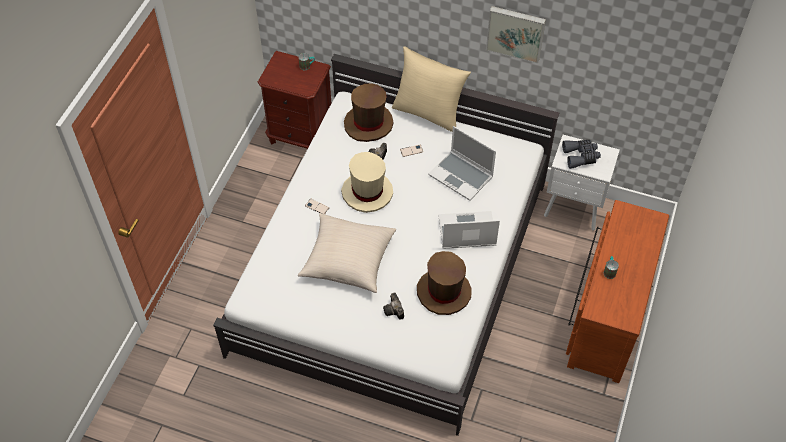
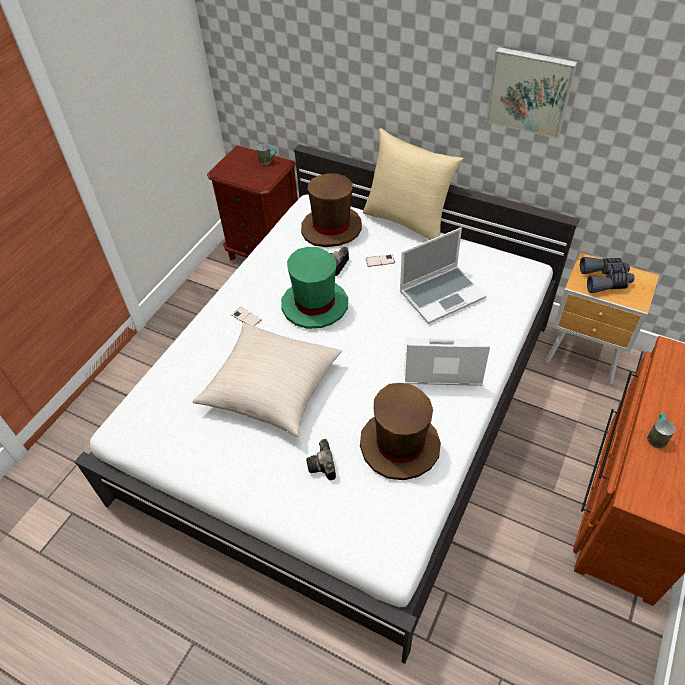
camera: 10 degrees right, 5 degrees down
(367, 193) = (314, 305): beige hat -> green hat
(462, 176) = (442, 294): laptop -> laptop turned 75 degrees counterclockwise
(574, 210) = (584, 358): white nightstand -> brown nightstand

